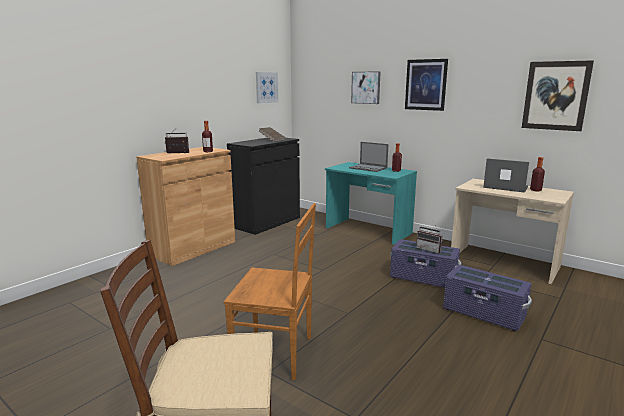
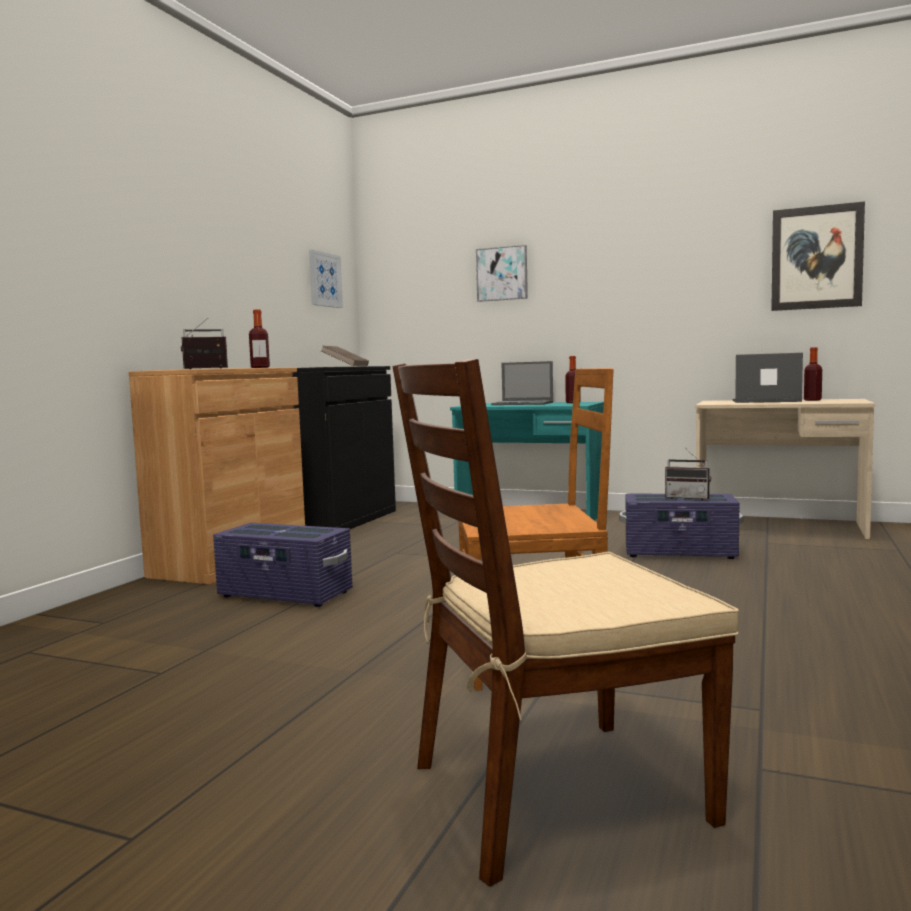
camera: 15 degrees left, 10 degrees down
(426, 85) = (607, 260): picture -> none
(483, 313) = (814, 576): purple storage box -> purple storage box (285, 594)

